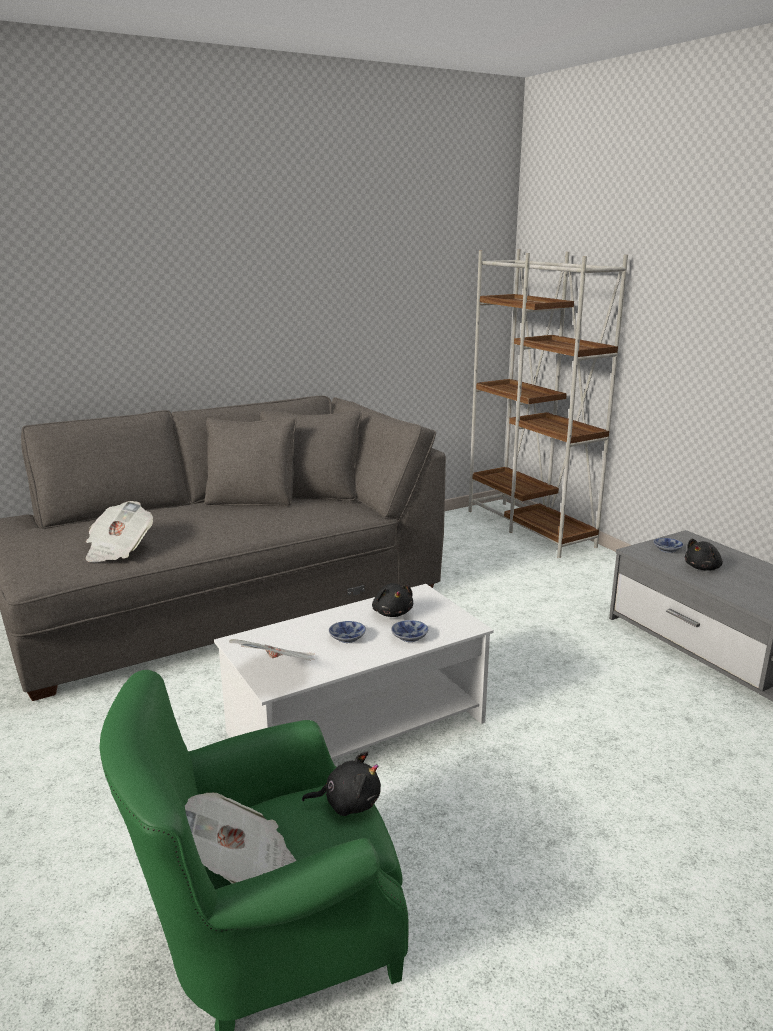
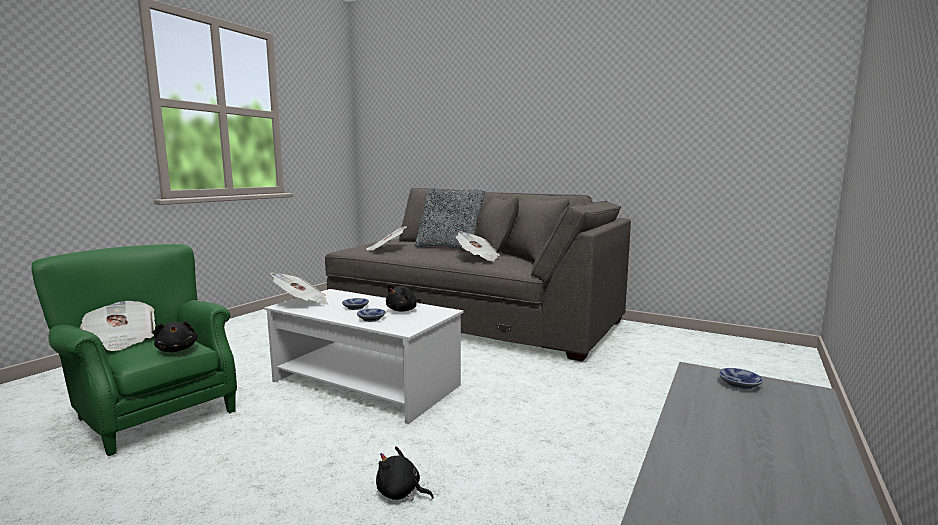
camera: 60 degrees right, 10 degrees down
(192, 512) = (449, 247): none -> grey pillow
(289, 516) = (478, 258): none -> newspaper
(529, 528) = (786, 371): brown bookcase -> none
(703, 568) = (727, 410): black plush toy -> black plush toy (400, 493)

